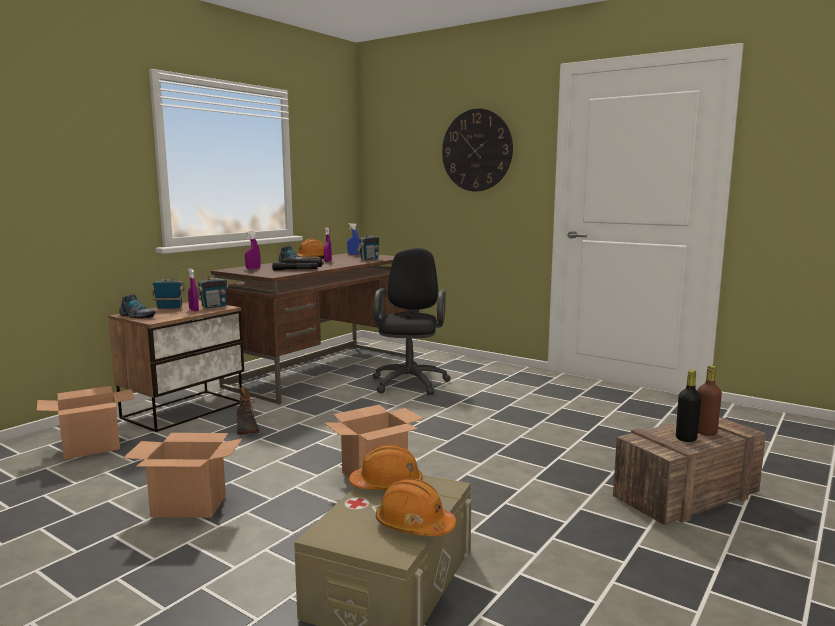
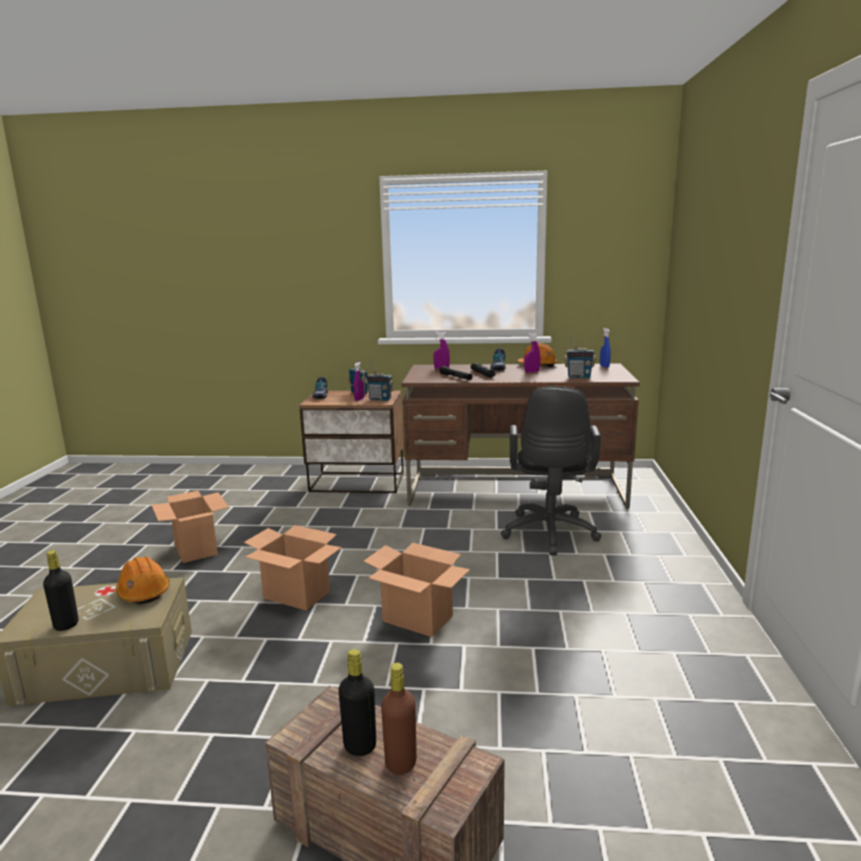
camera: 60 degrees right, 5 degrees up
(92, 447) = (266, 487): cardboard box -> cardboard box (418, 619)
(246, 428) = (344, 514): boot -> none
(410, 382) = (549, 535): black office chair -> black office chair turned 120 degrees clockwise
(414, 525) = (66, 625): orange hard hat -> black bottle
(477, 150) = (731, 237): wall clock -> none

